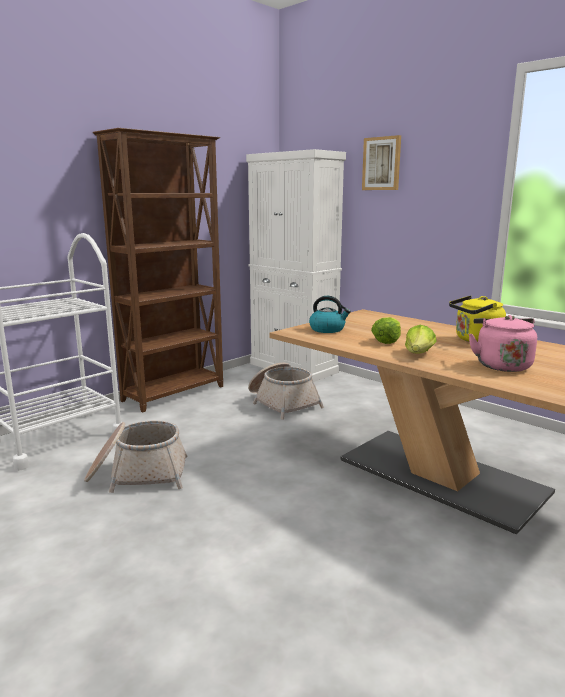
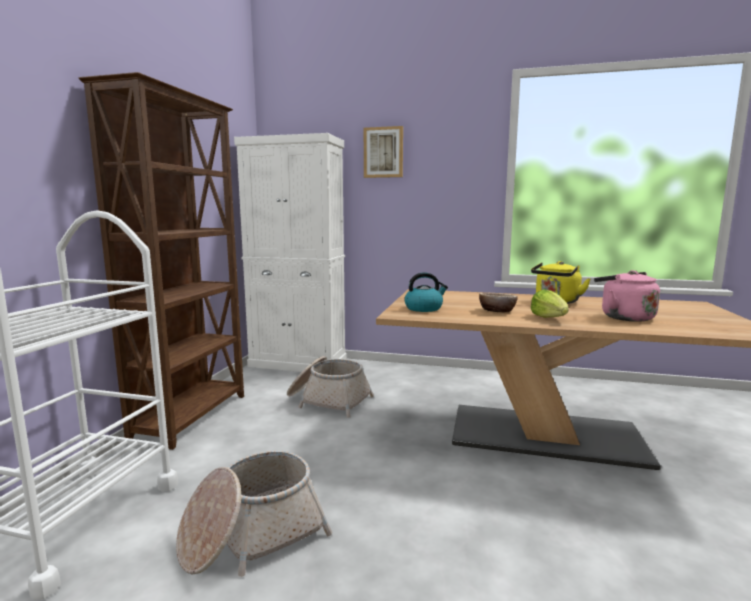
camera: 30 degrees left, 5 degrees down
(387, 341) = (497, 311): lettuce -> bowl

